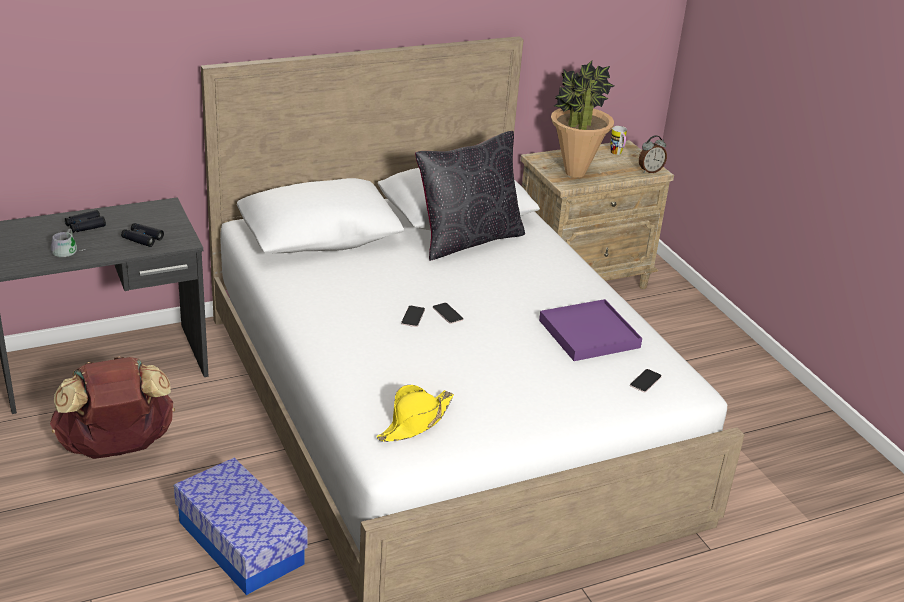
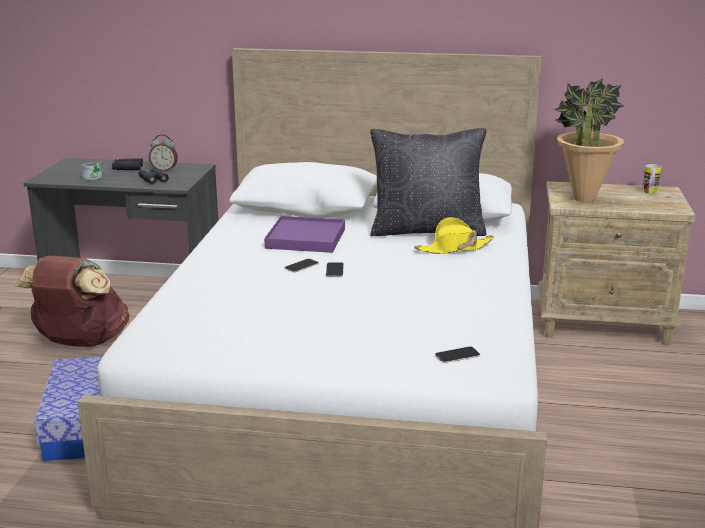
camera: 35 degrees right, 10 degrees down
(415, 422) = (196, 329): yellow hat -> yellow hat (454, 248)
(589, 334) = (448, 310): purple tray -> purple tray (305, 238)
(650, 171) = (670, 208): alarm clock -> alarm clock (164, 170)

